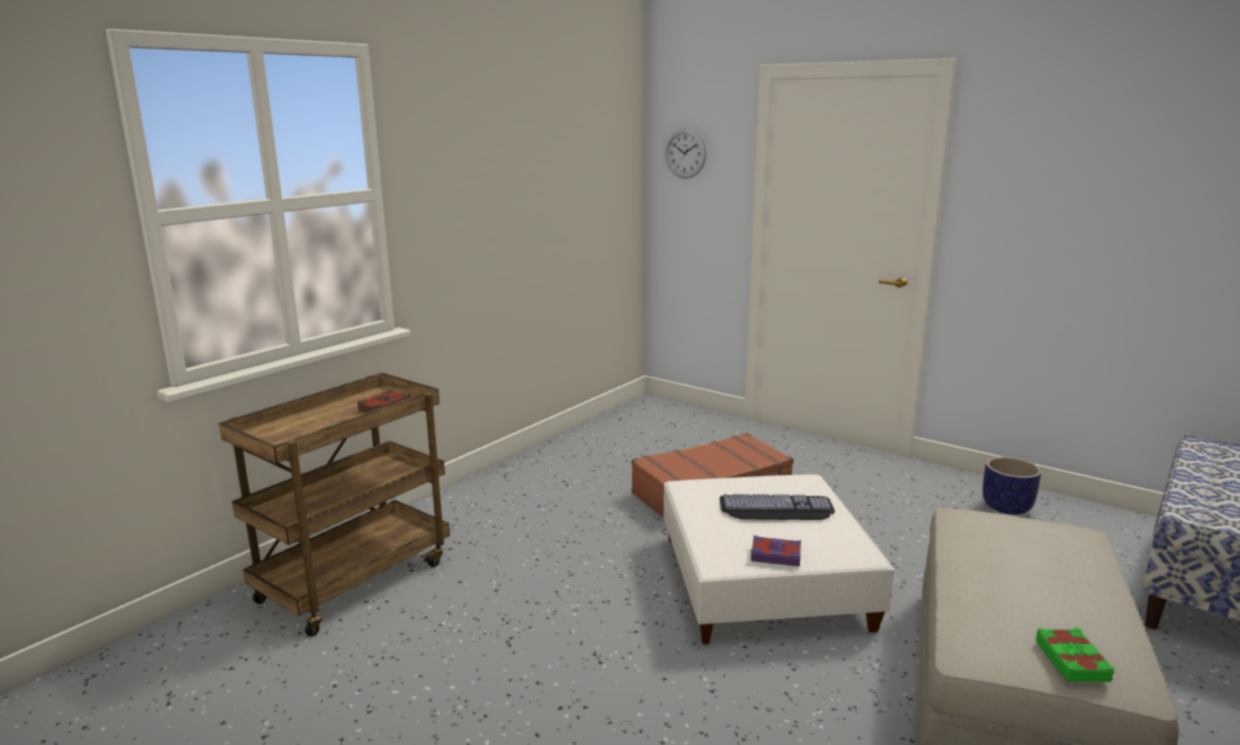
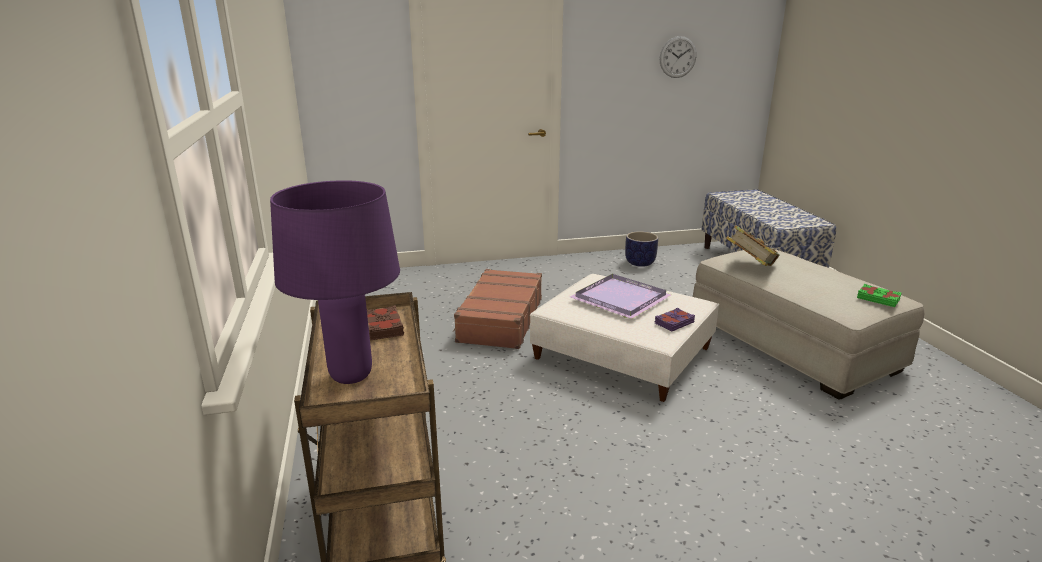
camera: 50 degrees left, 5 degrees up
(299, 425) = (351, 375): none -> purple table lamp
(685, 153) = (338, 45): wall clock -> wall clock (678, 57)
(776, 509) = (621, 300): keyboard -> purple tray
(979, 536) = (750, 265): none -> book

